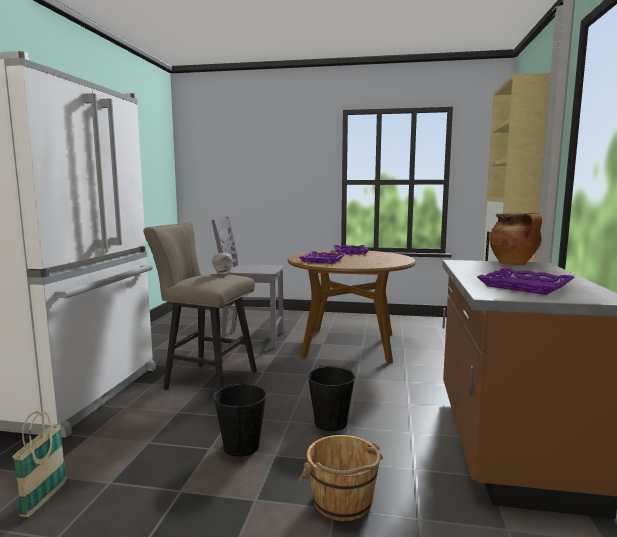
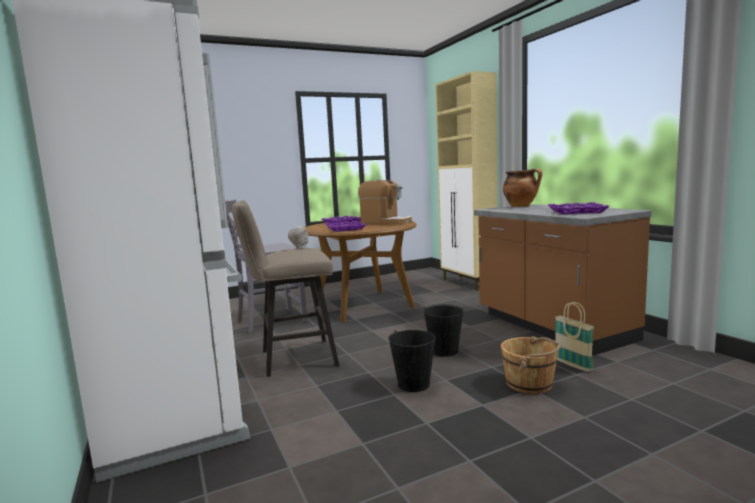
camera: 35 degrees left, 0 degrees up
(44, 499) = (330, 477): basket -> basket (572, 365)
(383, 259) = (386, 222): none -> coffee machine

